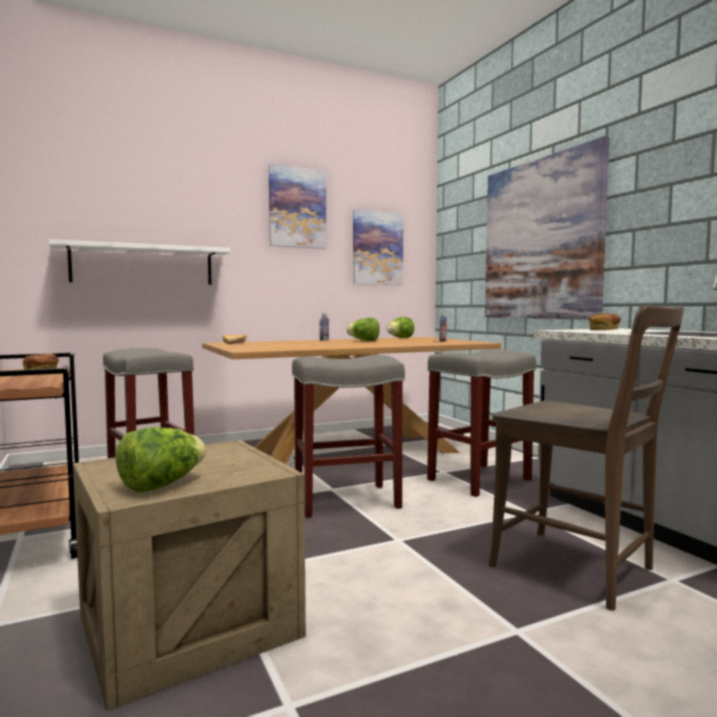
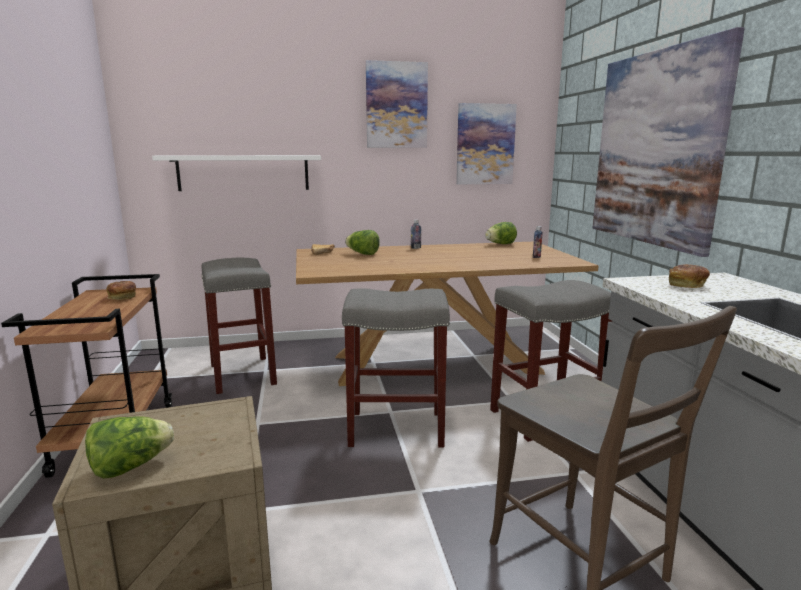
camera: 15 degrees right, 10 degrees up
(364, 340) = (455, 251): lettuce -> lettuce (363, 254)

